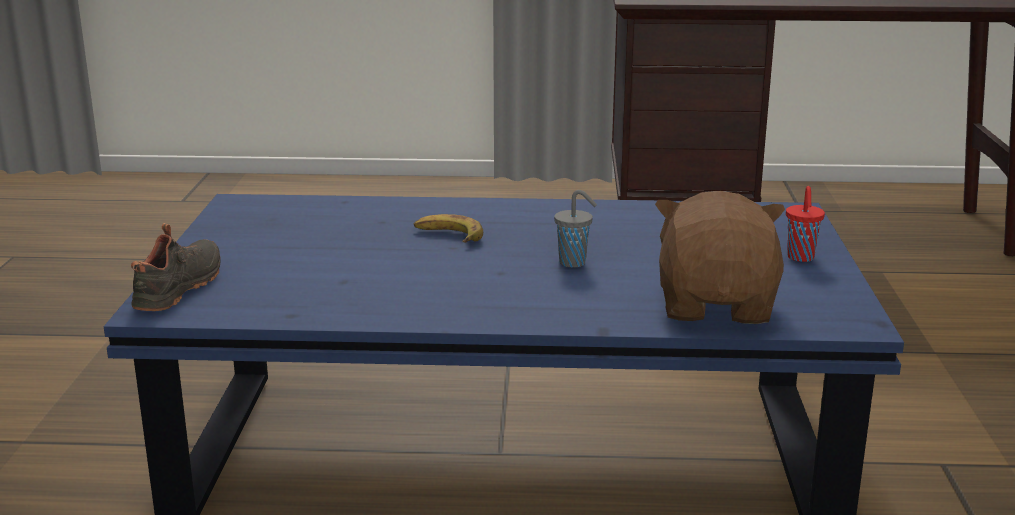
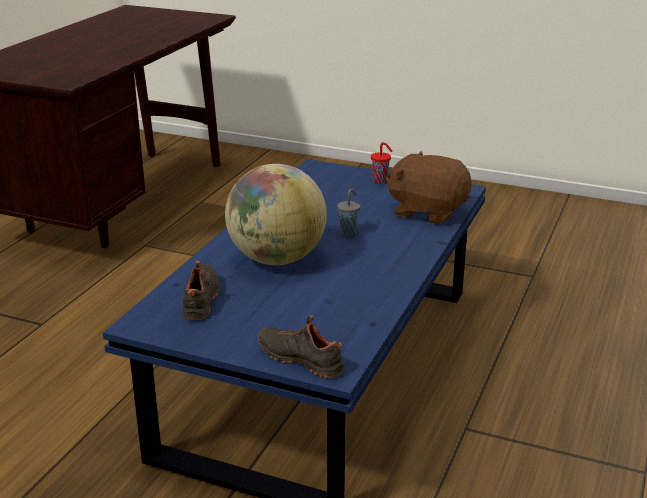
camera: 70 degrees left, 5 degrees up
(312, 218) = (202, 299): none -> black shoe
(448, 236) = (276, 259): banana -> globe

